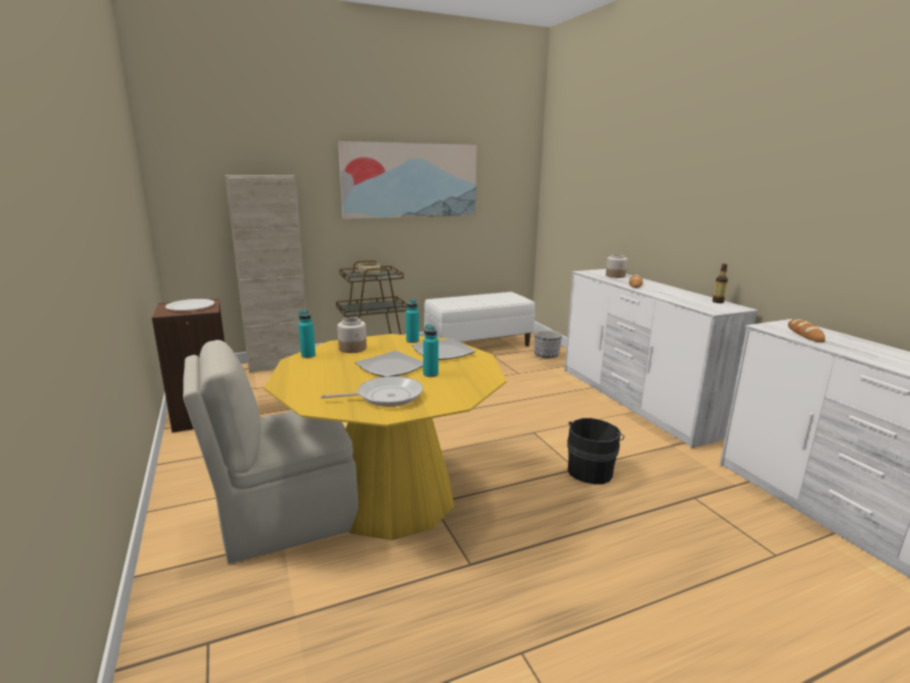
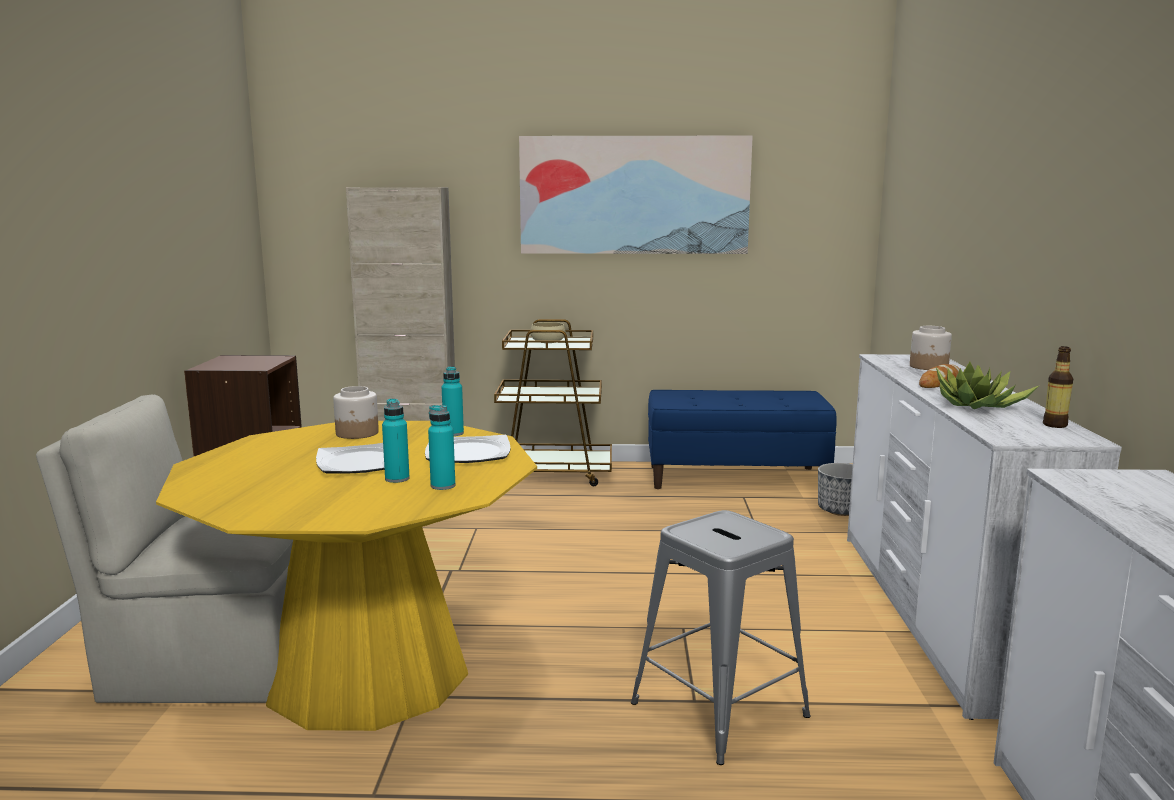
camera: 25 degrees right, 5 degrees down
(190, 306) = (247, 361): white plate -> none
(308, 355) = (288, 435): turquoise bottle -> turquoise bottle (443, 486)
(386, 396) = (288, 497): frying pan -> none
(478, 345) = (736, 477): white bench -> blue bench
(591, 470) = (718, 709): black bucket -> grey stool
(673, 296) = (977, 406): none -> potted plant
(805, 334) = (1134, 499): bread -> none

